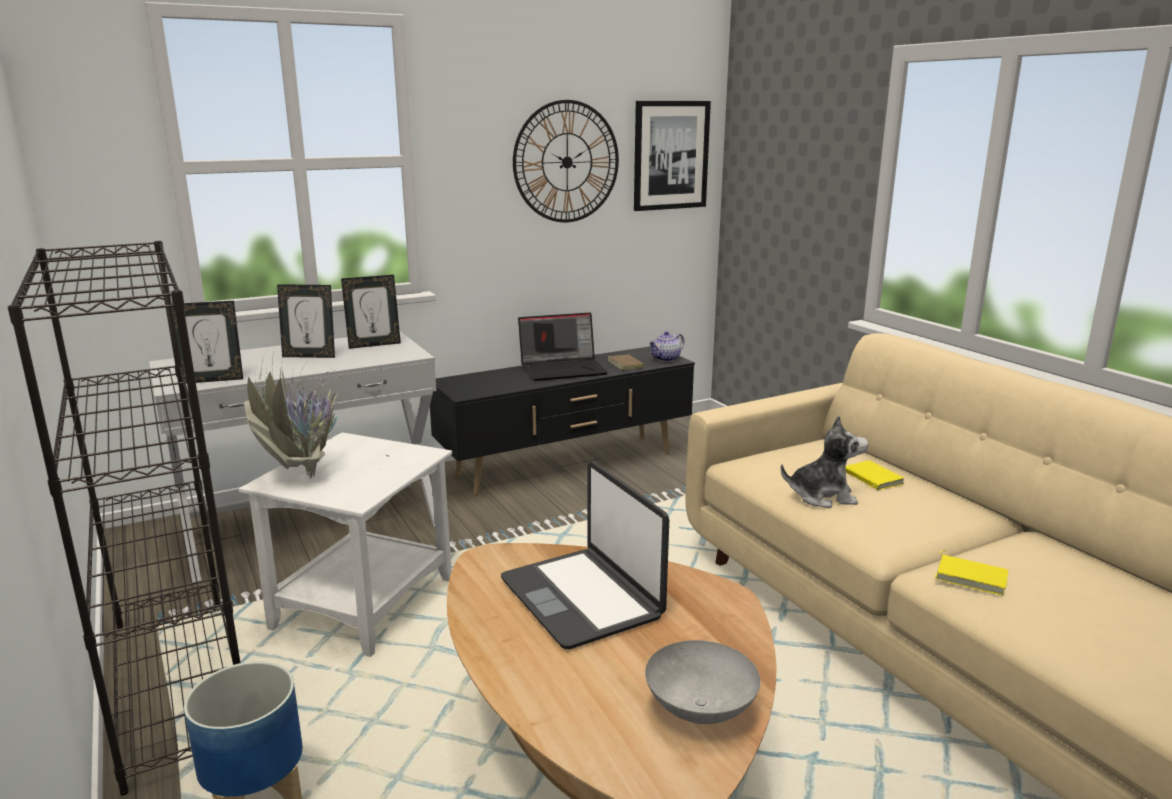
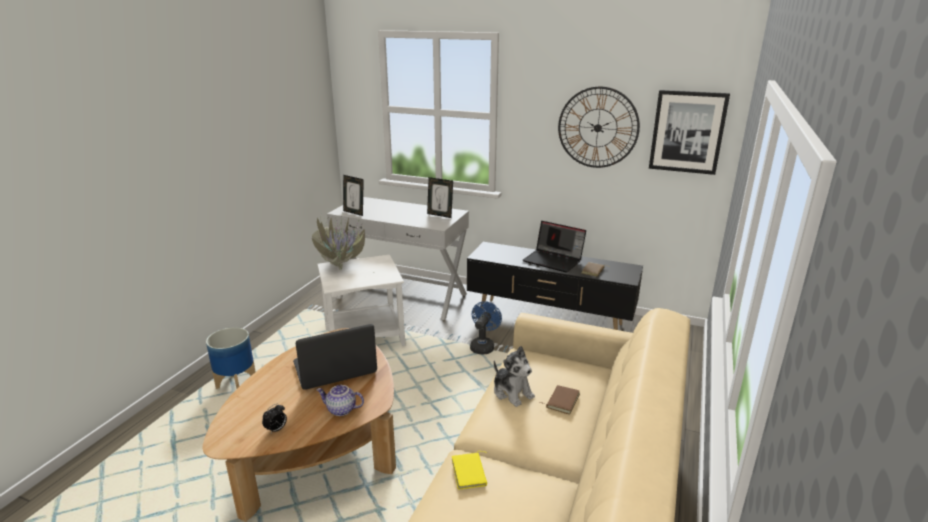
camera: 50 degrees right, 5 degrees up
(177, 682) = (281, 331): black bookcase -> none
(310, 356) = (406, 212): picture frame -> none
(551, 526) = (483, 346): none -> blue fan
(582, 598) = (335, 369): laptop -> laptop turned 45 degrees clockwise
(666, 359) = (625, 277): teapot -> teapot (341, 410)
(699, 708) = (276, 429): grey bowl -> alarm clock
(871, 478) = (561, 401): yellow book -> brown book

